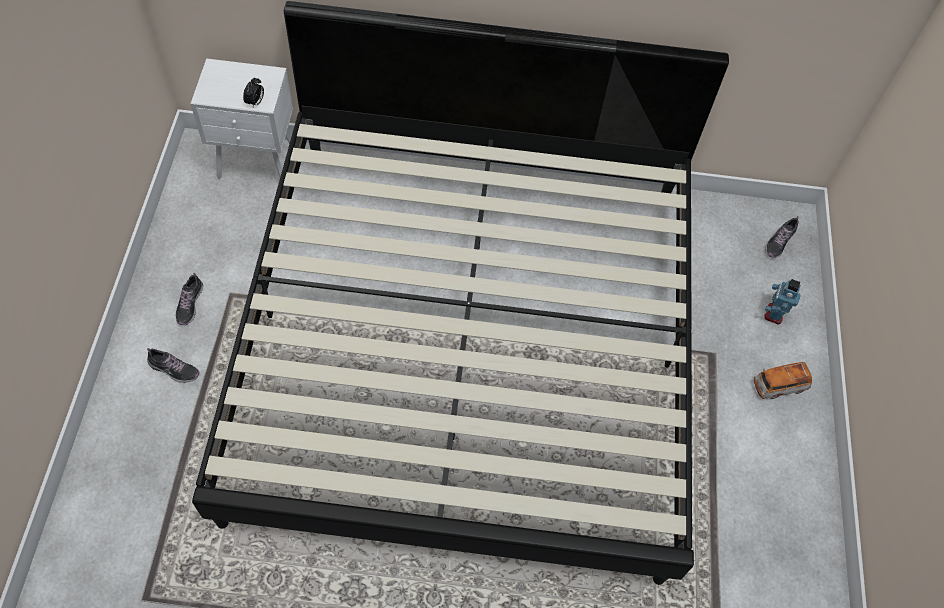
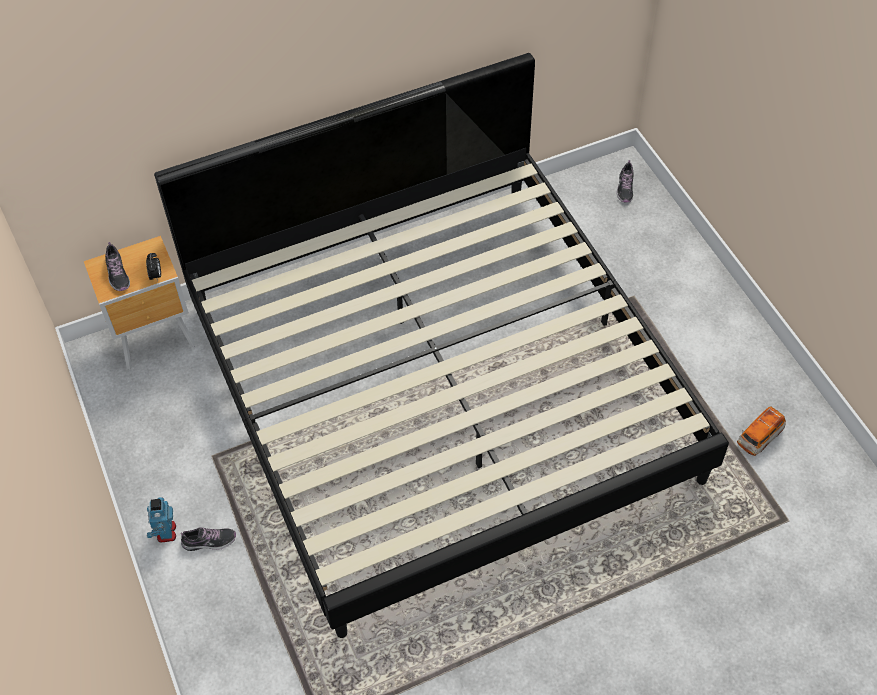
camera: 25 degrees left, 5 degrees down
(190, 304) = (183, 483): shoe -> shoe (117, 274)
(258, 164) = (157, 340): white nightstand -> brown nightstand
(773, 314) = (656, 244): toy robot -> toy robot (166, 532)
(779, 386) = (695, 295): toy car -> toy car (759, 437)

